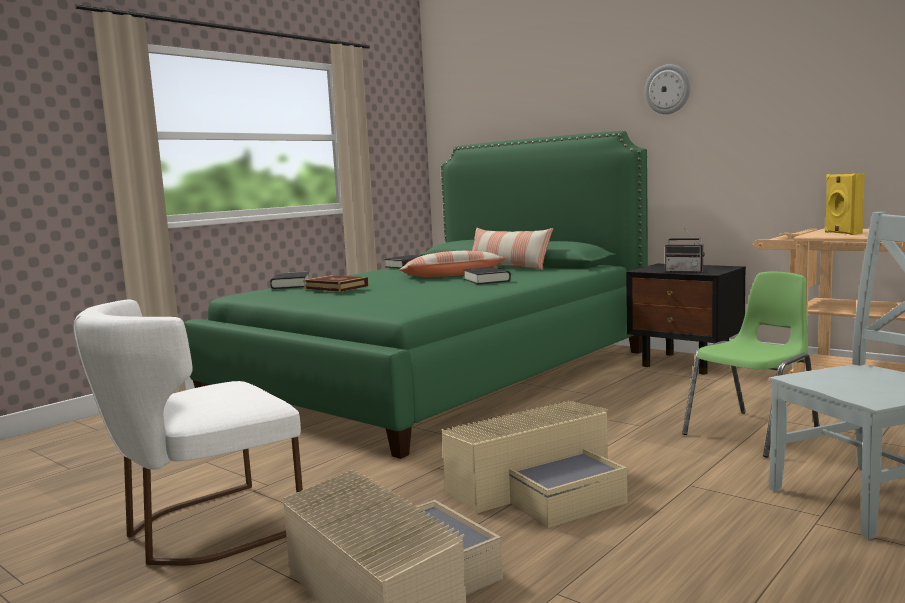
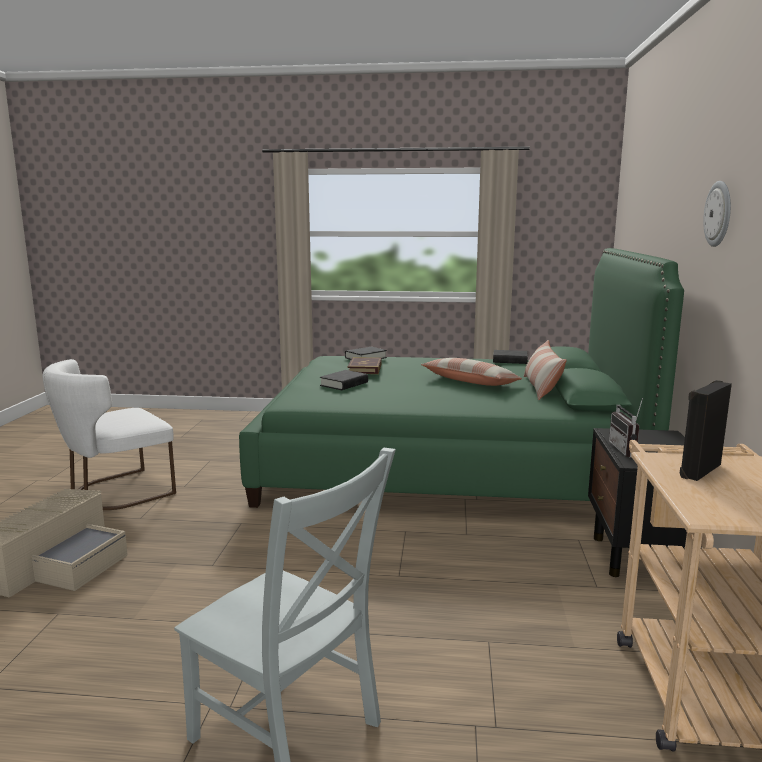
camera: 55 degrees right, 5 degrees up
(202, 530) = (115, 493): white chair -> white chair turned 60 degrees counterclockwise
(486, 280) = (455, 395): black book -> black book (344, 384)
(541, 488) = (224, 567): beige storage box -> none
(754, 432) = (432, 638): green chair -> none
(841, 233) = (698, 470): yellow speaker -> black speaker

